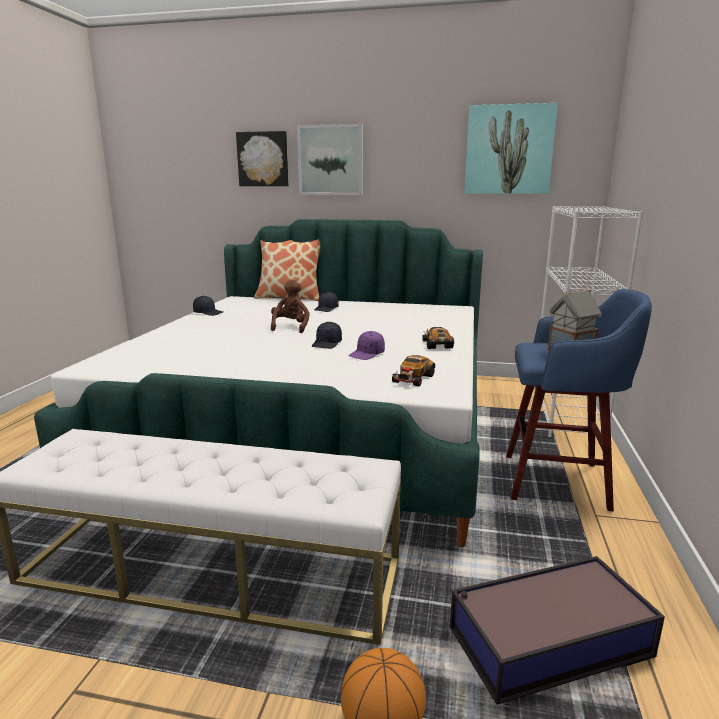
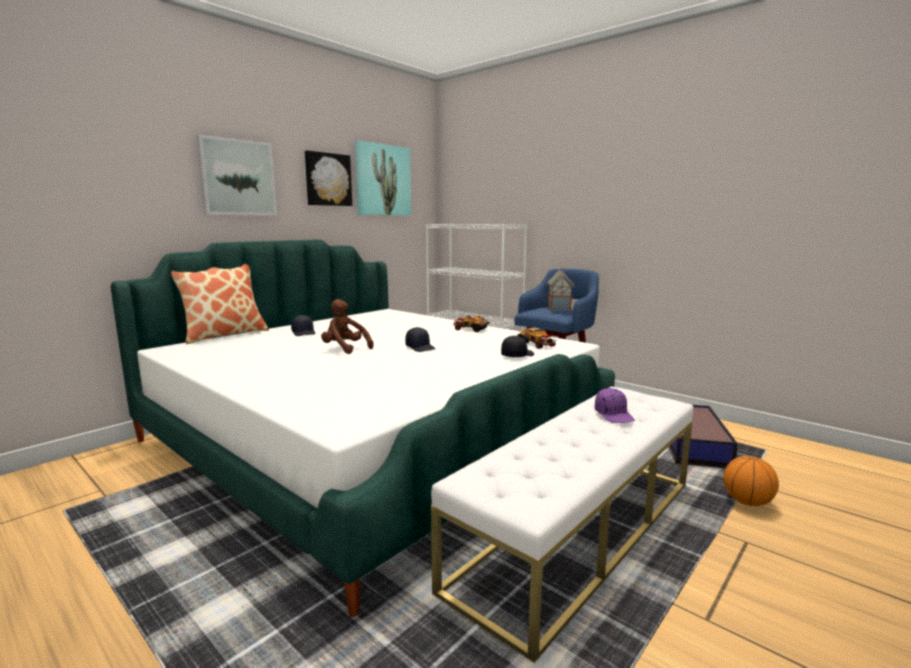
camera: 60 degrees left, 5 degrees down
(208, 313) = (204, 364): black cap -> black cap (517, 355)
(263, 159) = (150, 170): picture -> picture (327, 179)
(367, 354) = (467, 344): purple cap -> purple cap (614, 415)

